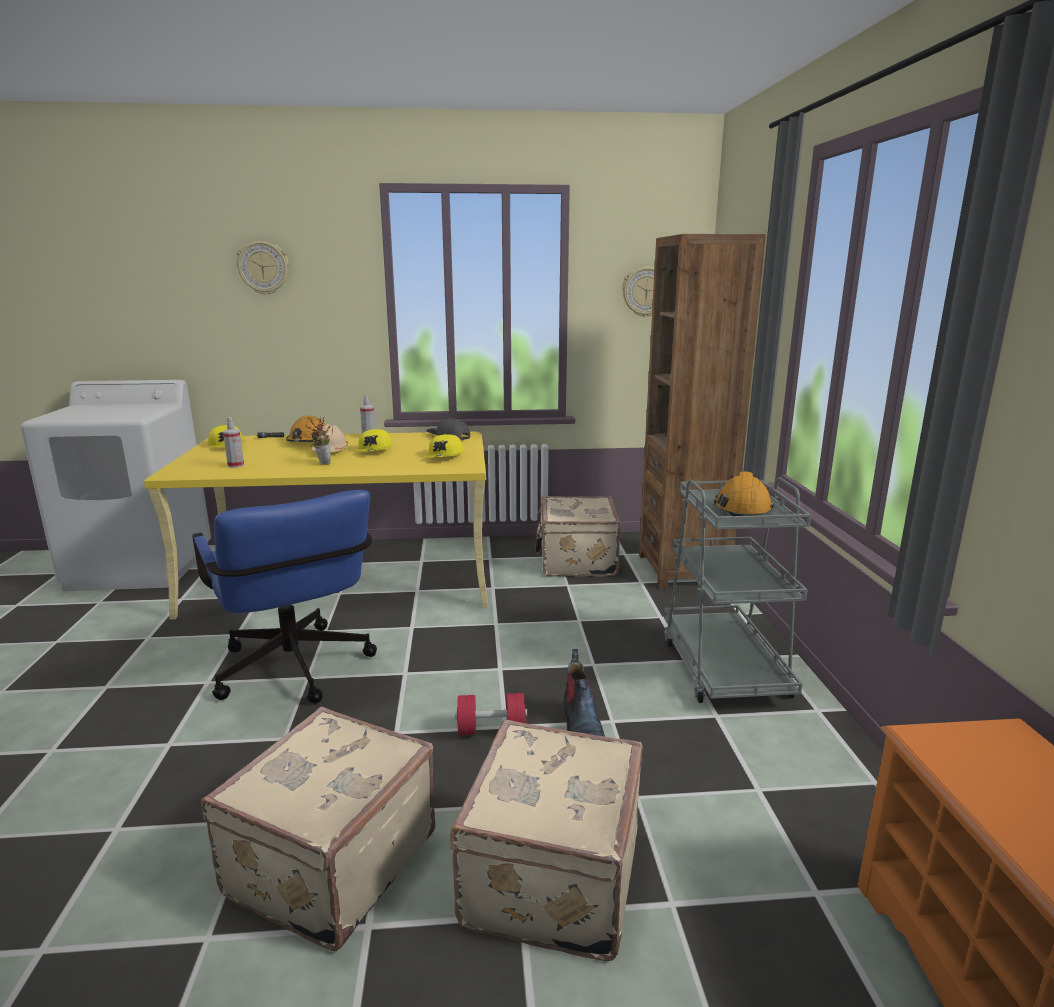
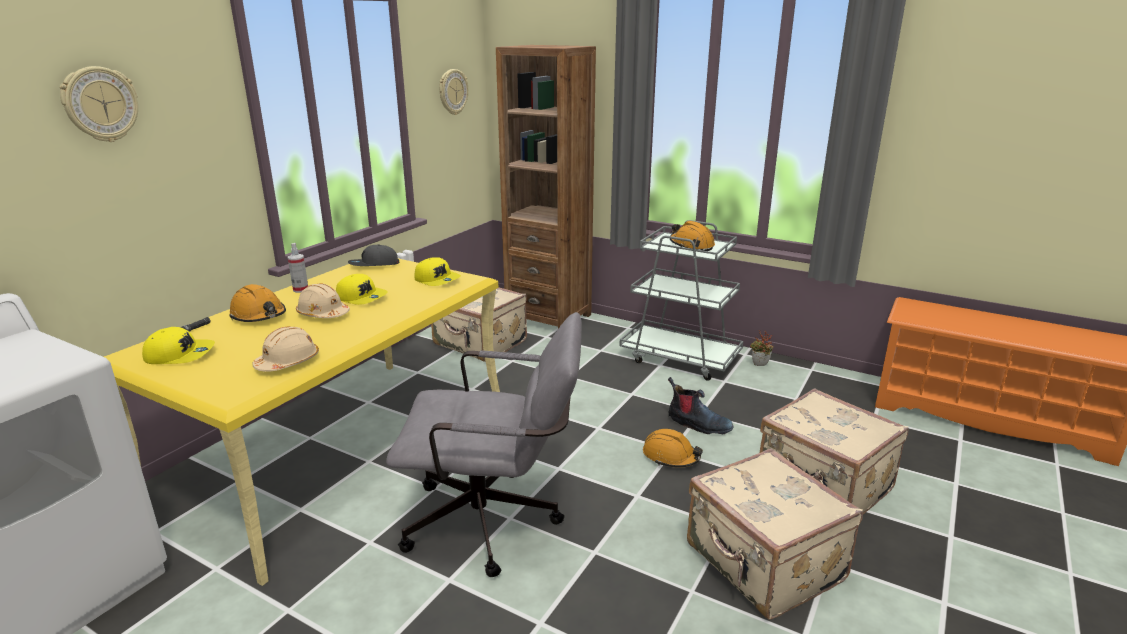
camera: 55 degrees left, 5 degrees up
(236, 465) = (288, 362): spray bottle -> beige hard hat
(296, 673) = (496, 522): blue office chair -> grey office chair
(322, 463) = (363, 325): potted plant -> potted plant (759, 365)
(491, 730) = (671, 456): red dumbbell -> orange hard hat

